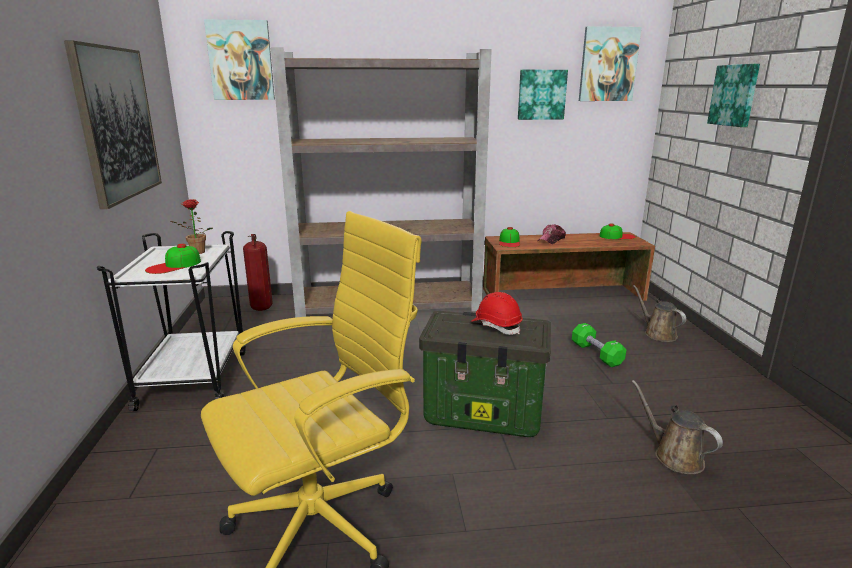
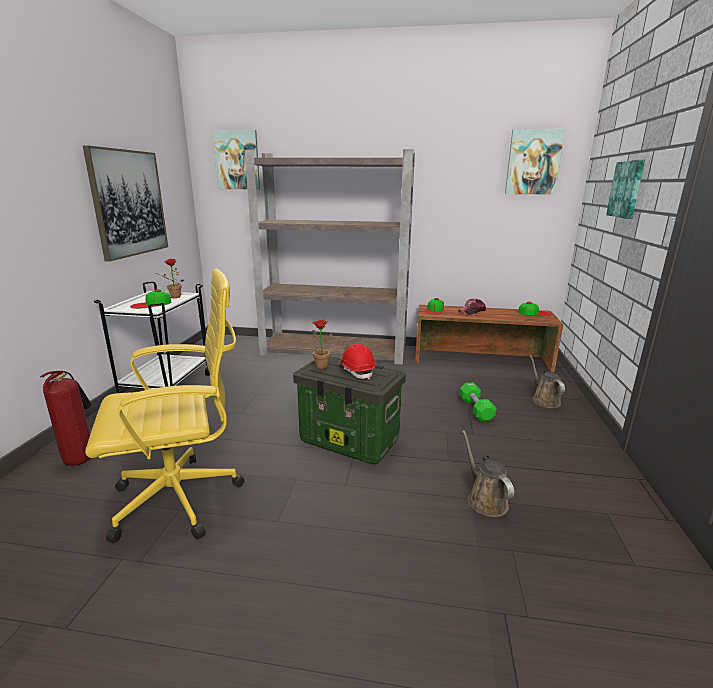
camera: 15 degrees right, 0 degrees up
(261, 307) = (242, 344): fire extinguisher -> fire extinguisher (81, 459)
(446, 325) = (319, 366): none -> potted plant
(541, 94) = (471, 188): picture -> none

